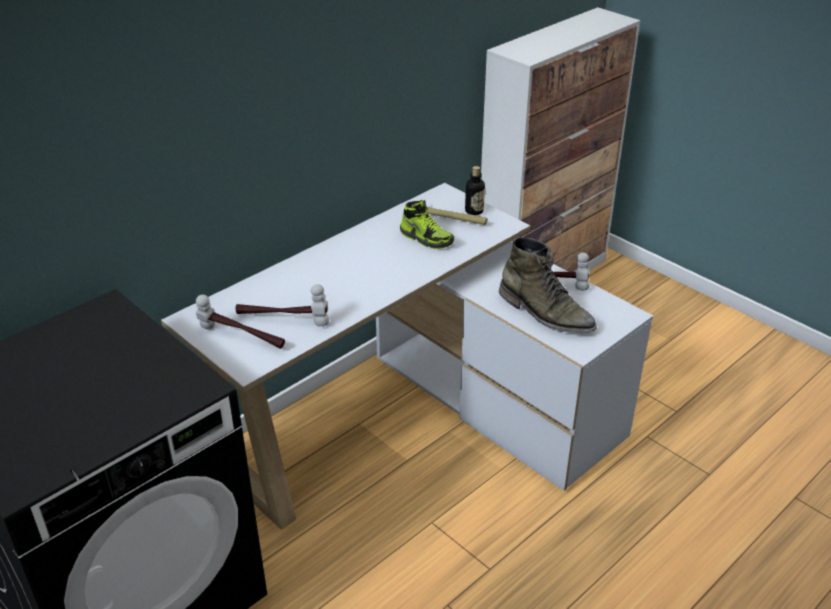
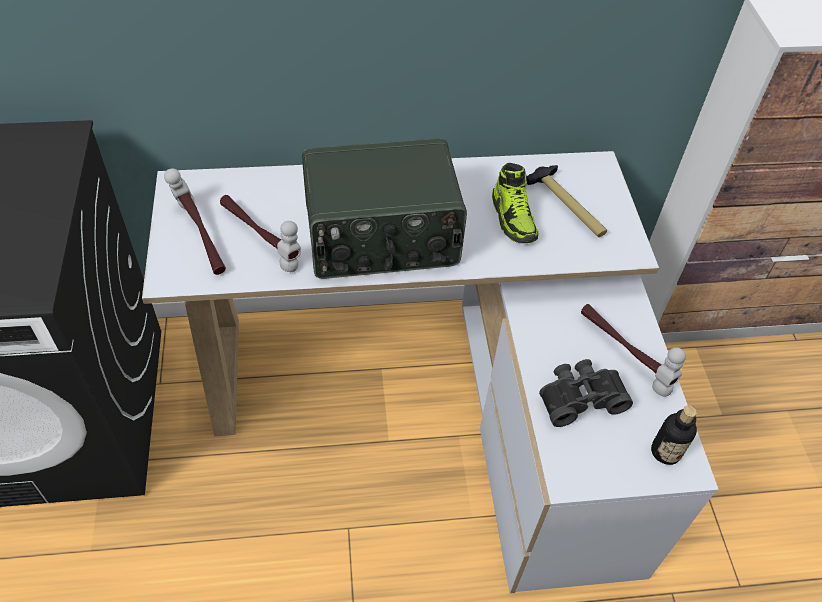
camera: 35 degrees right, 15 degrees up
(361, 283) = (381, 238): none -> radio
(474, 211) = (608, 209): bottle -> bottle (665, 452)
(545, 313) = (579, 397): green boot -> black binoculars

